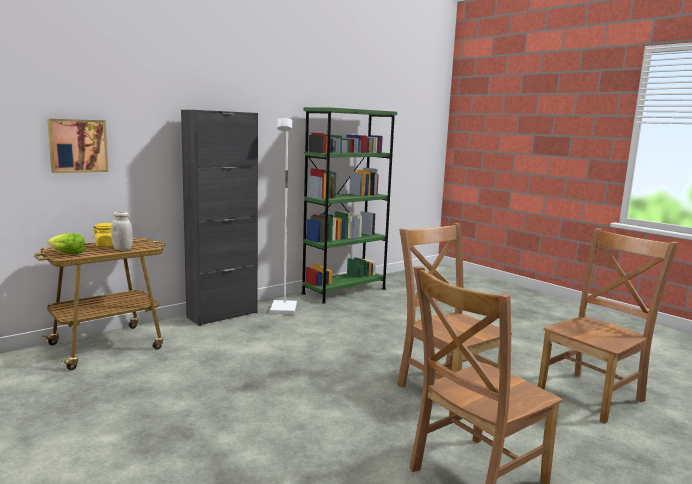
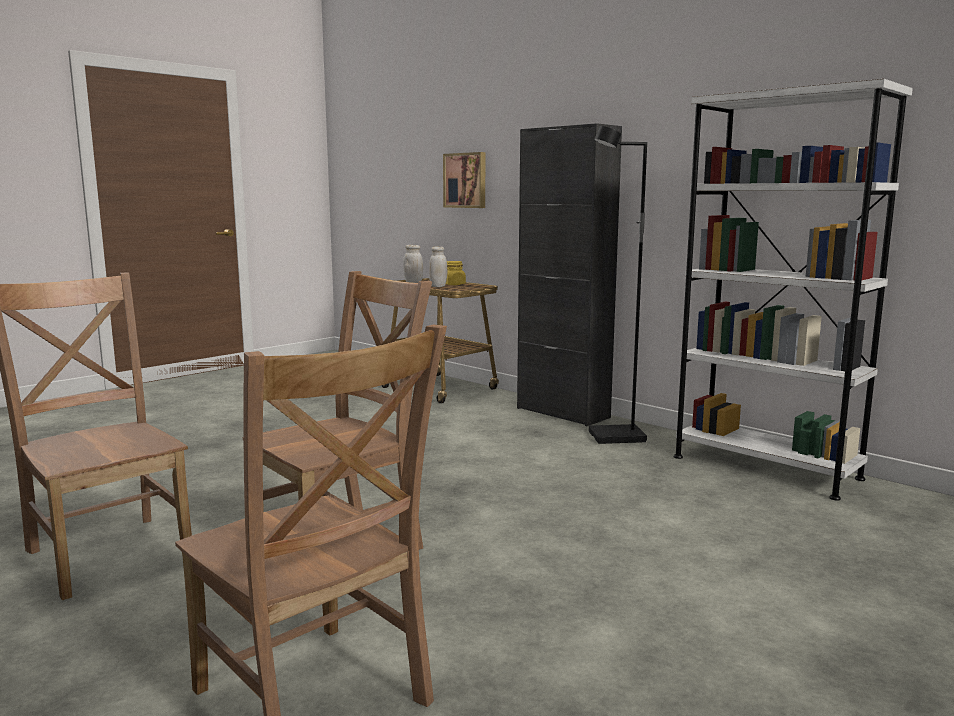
camera: 85 degrees right, 0 degrees up
(67, 253) = (413, 282): lettuce -> white jar
(284, 309) = (616, 437): white floor lamp -> black floor lamp
(344, 291) = (765, 467): green bookcase -> white bookcase

